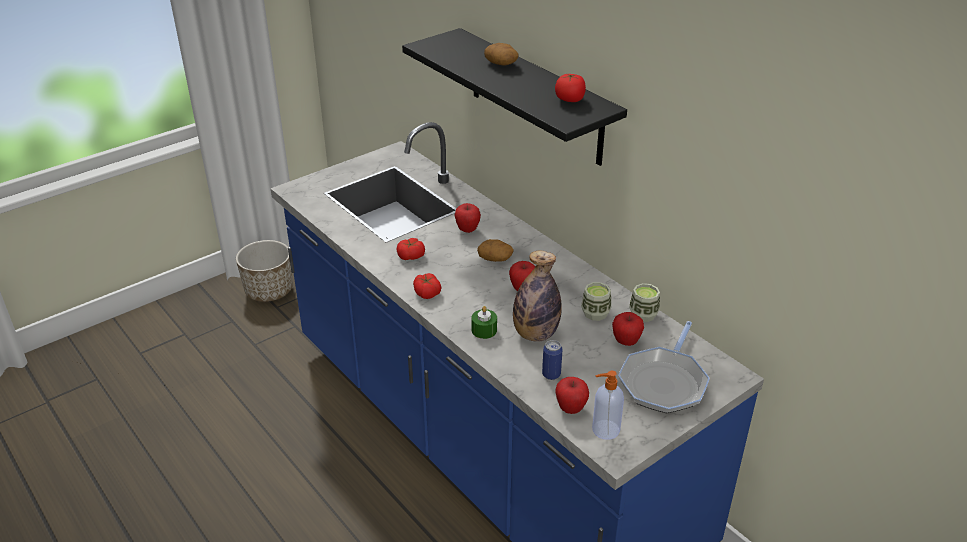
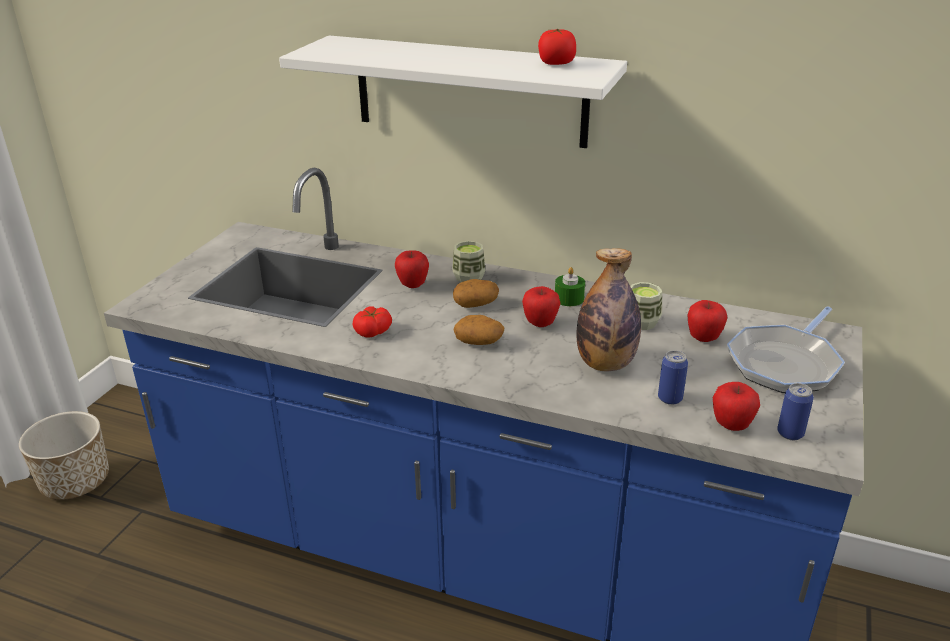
camera: 30 degrees left, 5 degrees down
(427, 292) = (434, 363): tomato -> none
(484, 330) = (545, 380): green candle -> green candle (569, 298)
(501, 64) = (429, 51): potato -> potato (479, 341)
(535, 97) = (469, 91): black shelf -> white shelf
(604, 430) = (790, 433): soap dispenser -> can
(643, 315) = (688, 308): cup -> cup (469, 277)
(664, 382) = (785, 363): frying pan -> frying pan turned 45 degrees clockwise

